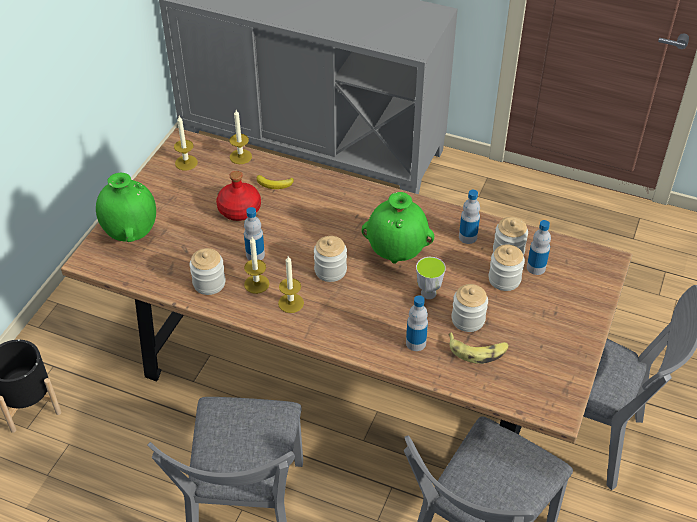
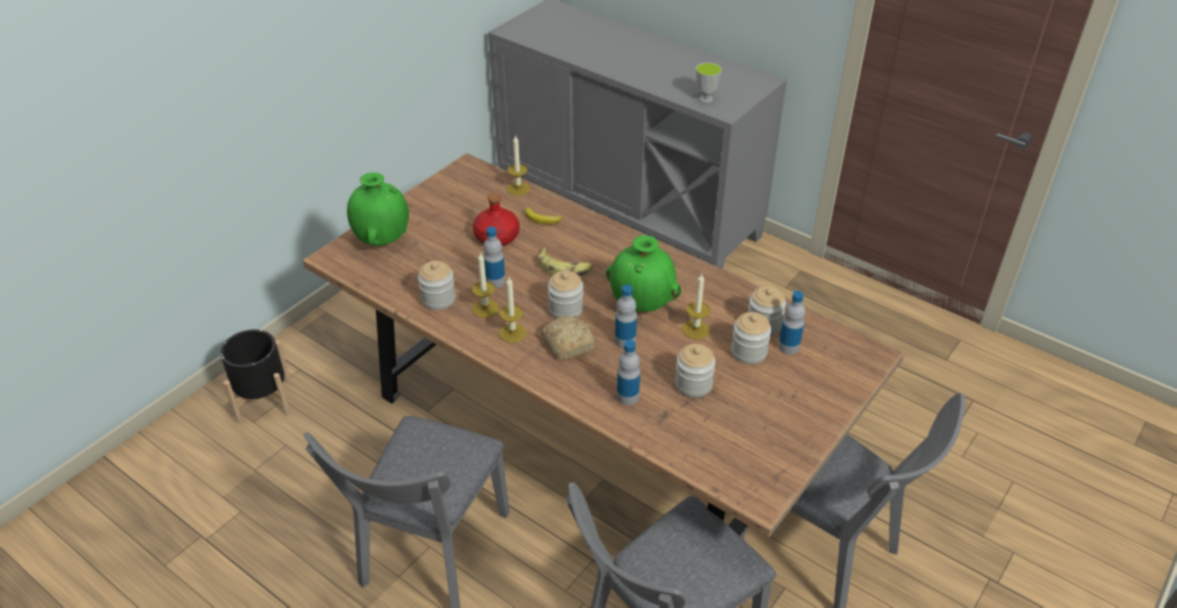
camera: 15 degrees right, 5 degrees down
(186, 163) = (462, 185): candle -> candle (696, 329)
(344, 303) = (568, 343): none -> bread
(428, 293) = (660, 350): cup -> cup (706, 99)
(467, 237) = (724, 303): bottle -> bottle (625, 340)
(478, 351) = (692, 418): banana -> banana (564, 268)

